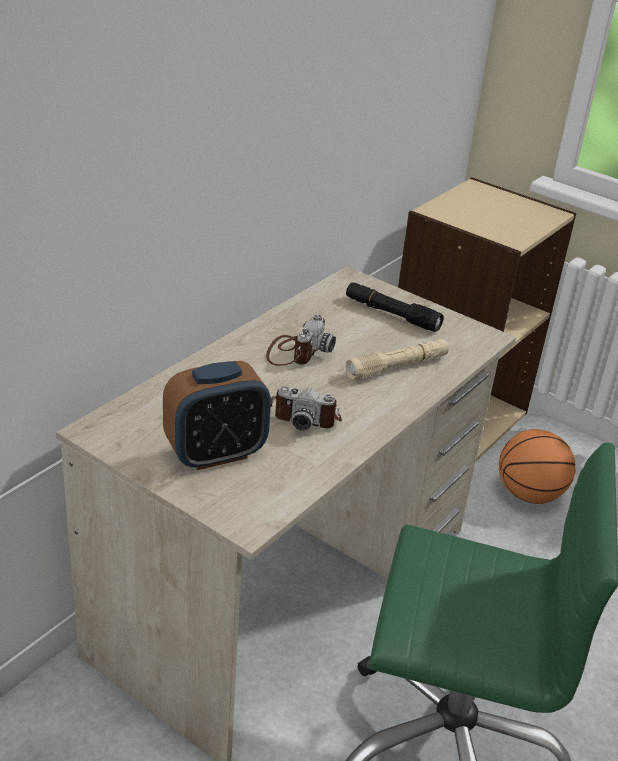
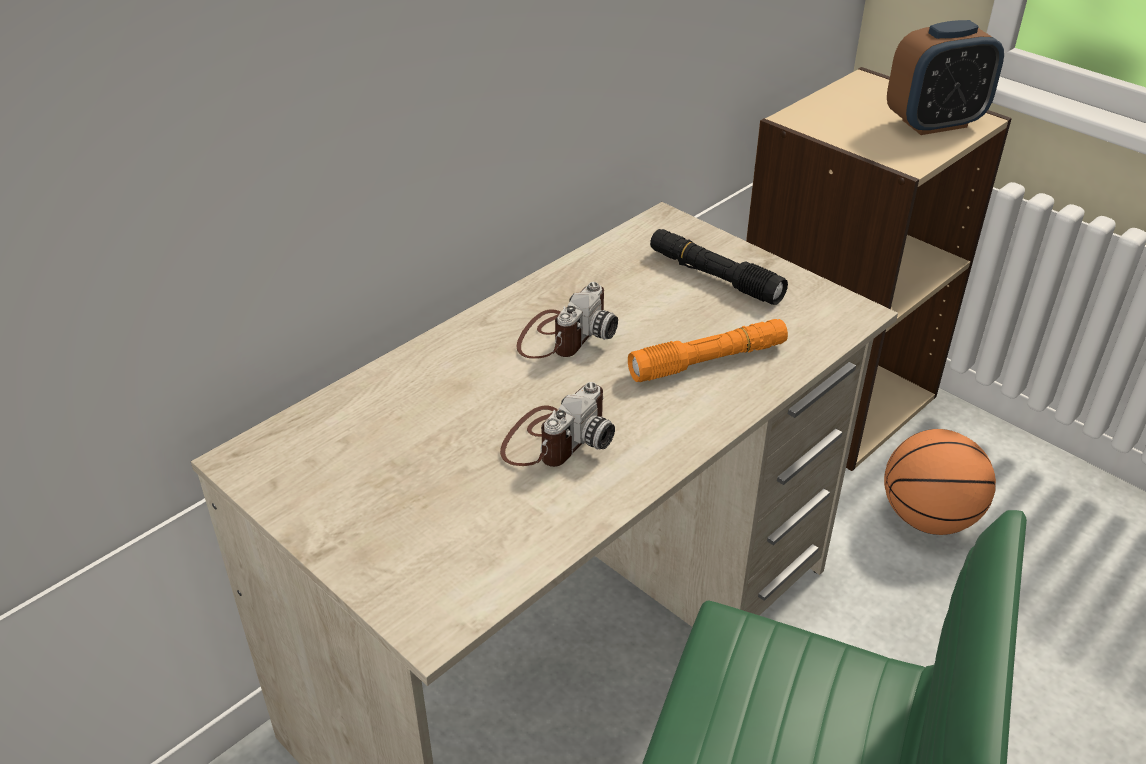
camera: 10 degrees right, 5 degrees up
(216, 454) = (409, 502): alarm clock -> alarm clock (934, 123)
(304, 414) = (555, 438): camera -> camera turned 75 degrees counterclockwise
(397, 367) = (708, 361): beige flashlight -> orange flashlight

